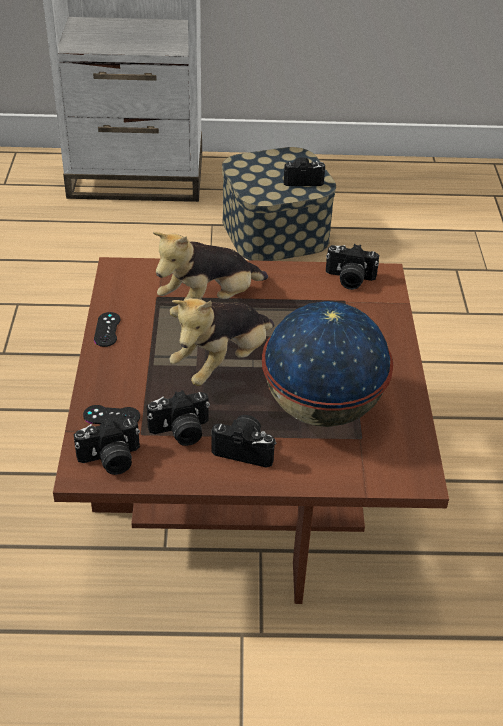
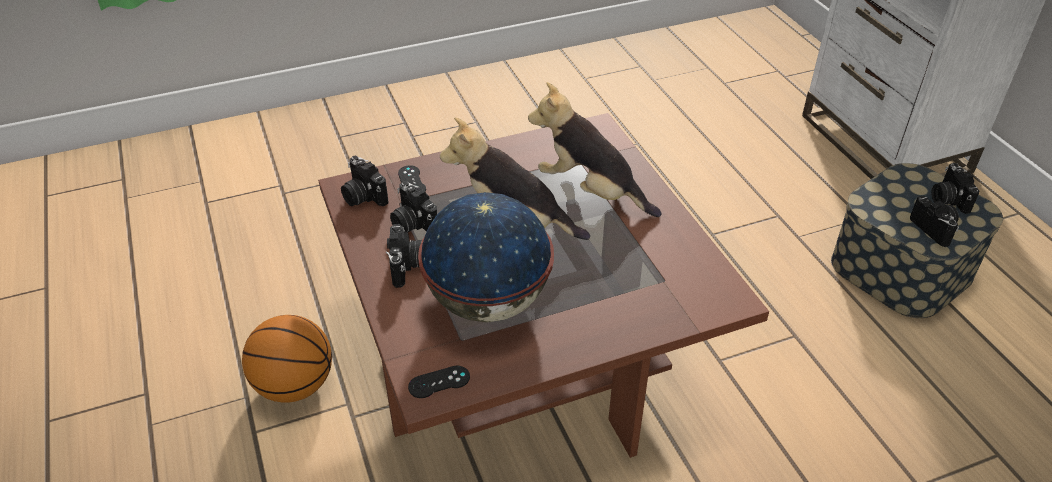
camera: 70 degrees right, 0 degrees up
(107, 329) = (514, 146): black game controller -> black game controller (439, 382)
(192, 680) = (294, 385): none -> basketball
(349, 279) = (703, 275): camera -> camera (947, 199)

